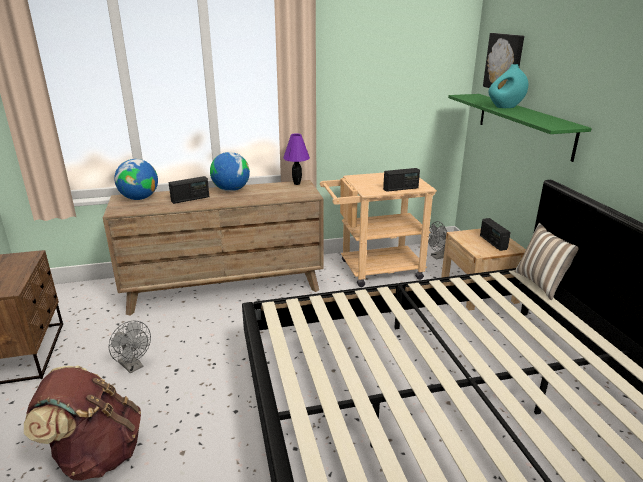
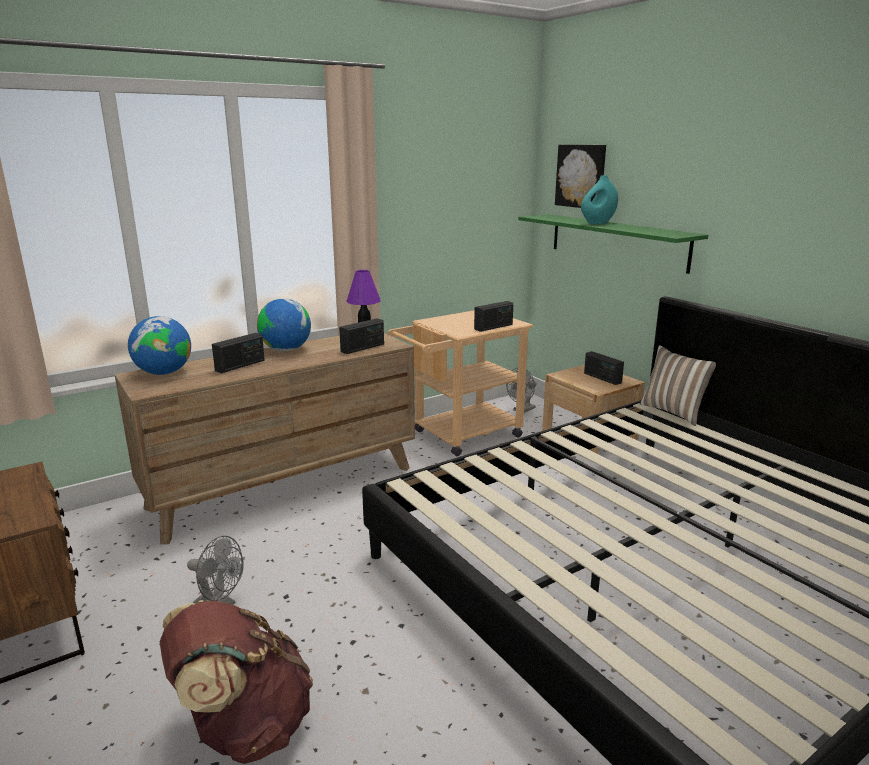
camera: 20 degrees left, 5 degrees down
(285, 195) = (363, 348): none -> radio

